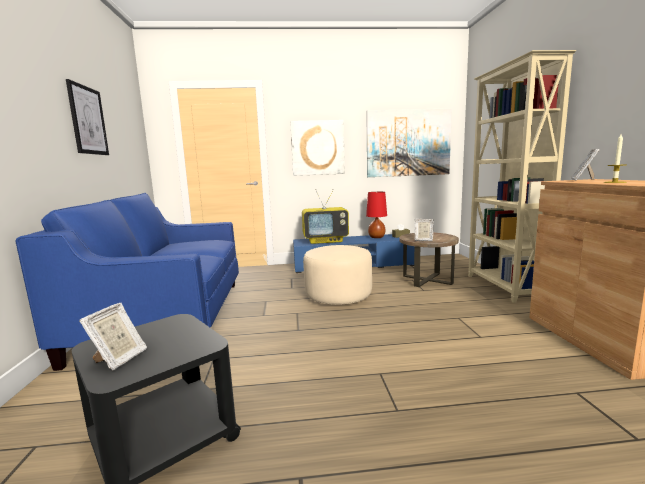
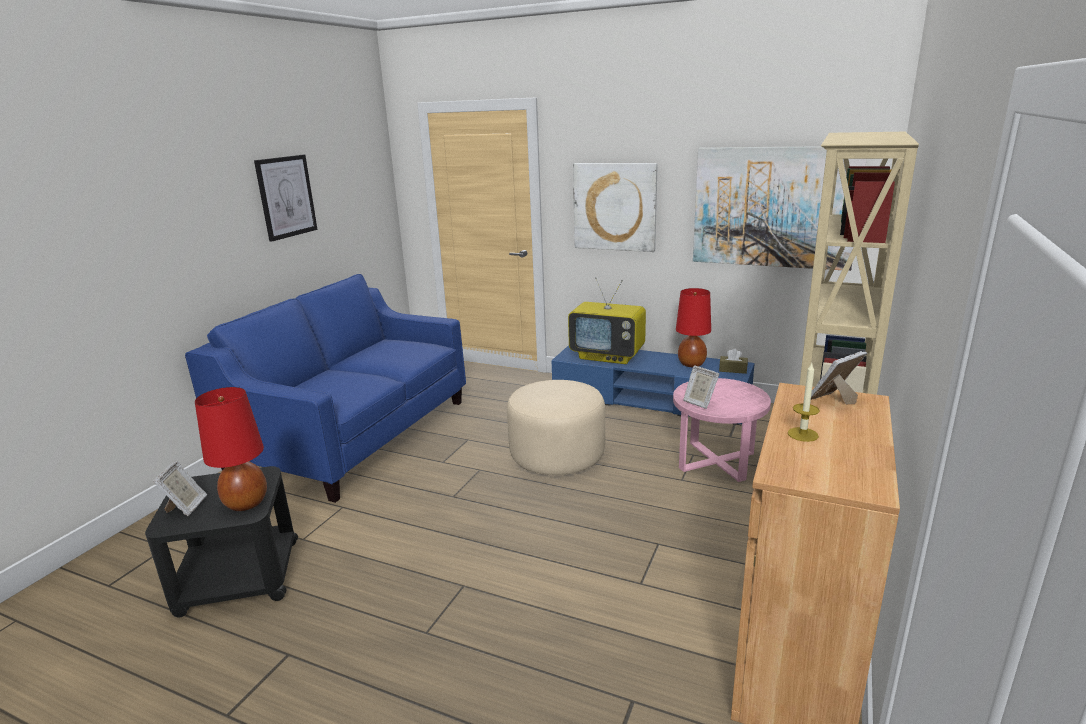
camera: 30 degrees right, 10 degrees up
(119, 359) = (186, 507): picture frame -> picture frame turned 45 degrees counterclockwise
(191, 339) = (246, 503): none -> red table lamp
(427, 279) = (716, 460): brown side table -> pink side table

